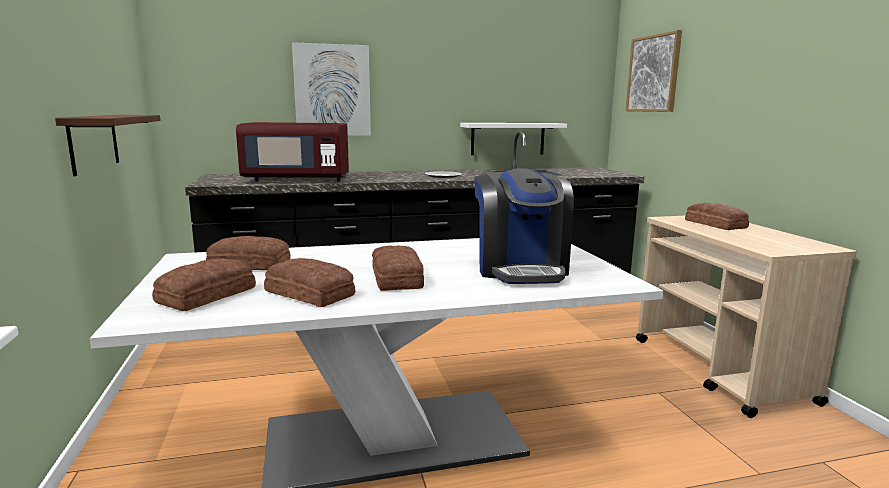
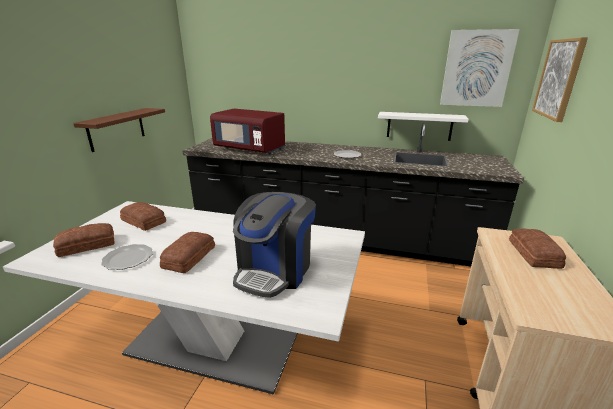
camera: 30 degrees right, 10 degrees up
(310, 293) = (128, 258): bread -> plate
(332, 90) = (288, 86): picture -> picture (476, 69)

